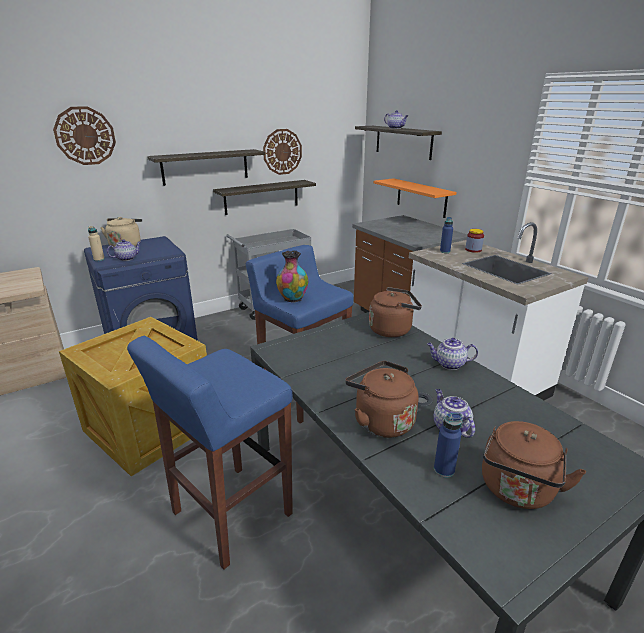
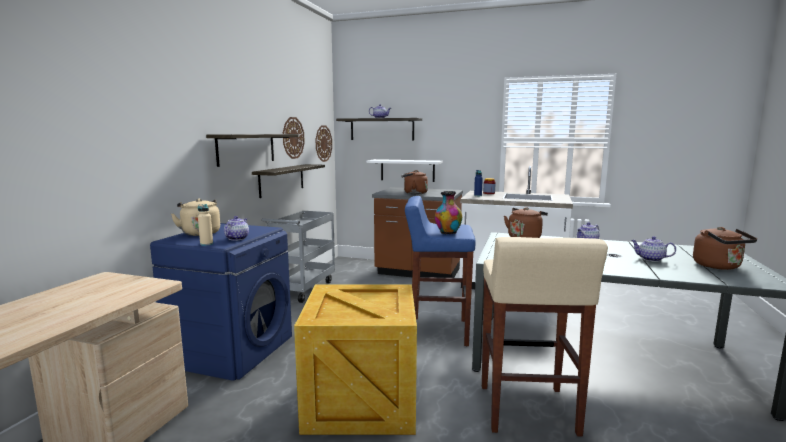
camera: 40 degrees left, 15 degrees down
(85, 136) = (157, 108): wall clock -> wall clock (323, 143)
(230, 514) = (527, 411): blue stool -> beige stool
(380, 421) = (625, 266): brown kettle -> brown kettle (414, 193)
(421, 197) = (407, 170): orange shelf -> white shelf
(444, 470) = (687, 270): blue bottle -> none

